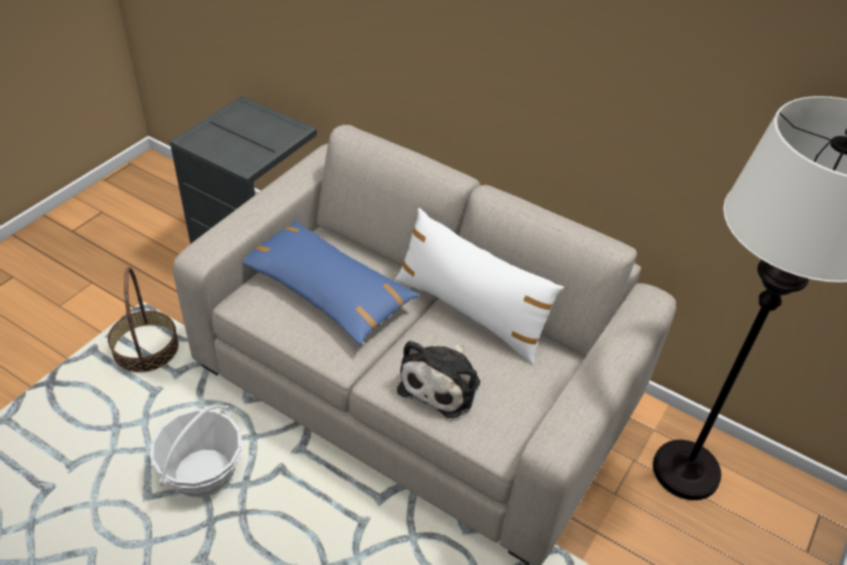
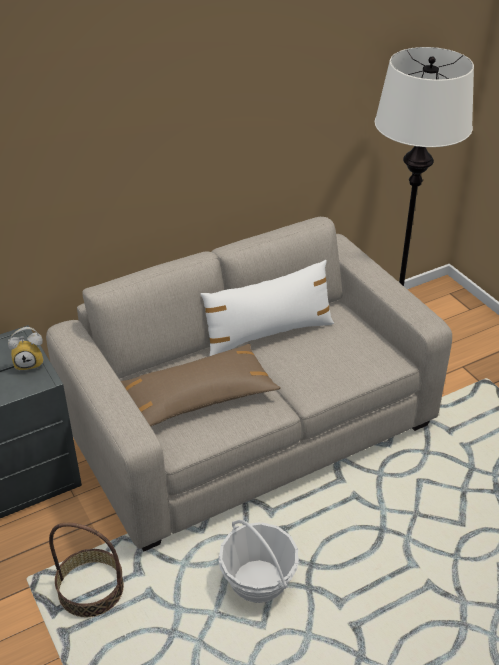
camera: 60 degrees left, 5 degrees down
(263, 149) = (30, 363): none -> alarm clock
(326, 291) = (197, 398): blue pillow -> brown pillow
(442, 383) = (328, 368): plush toy -> none

